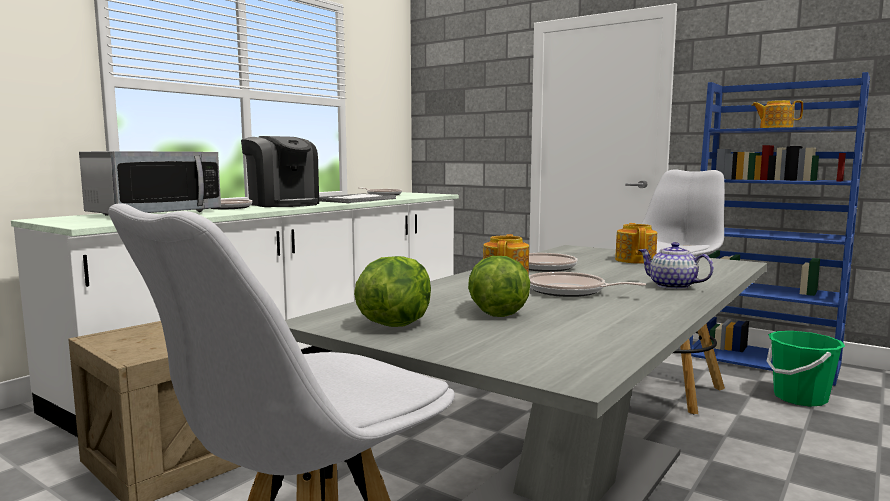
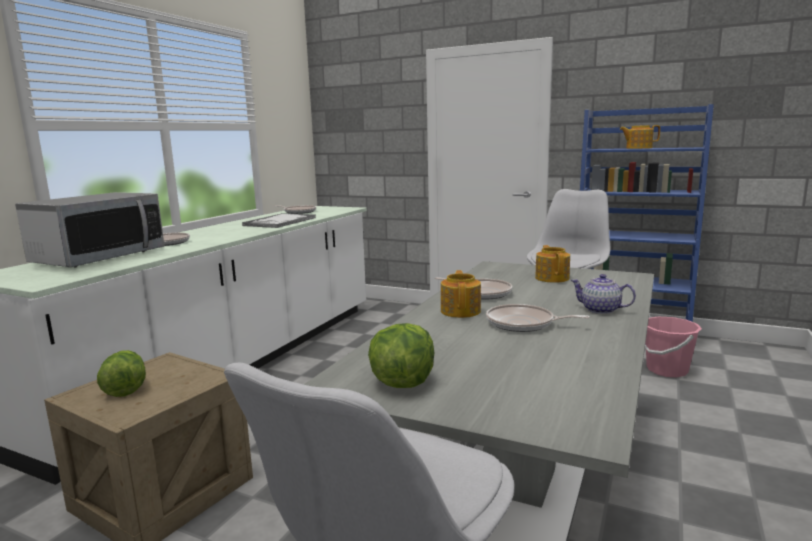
camera: 10 degrees left, 5 degrees up
(283, 204) = (216, 233): coffee machine -> none
(494, 311) = (477, 356): lettuce -> lettuce (126, 389)
(800, 398) = (666, 370): green bucket -> pink bucket

